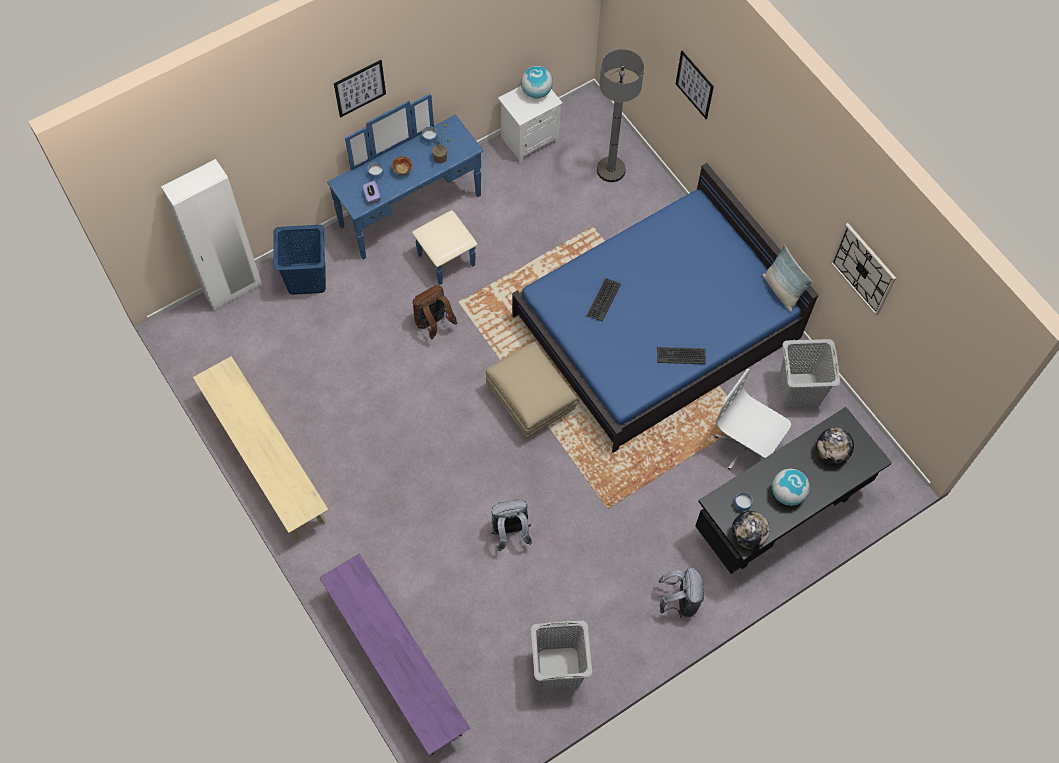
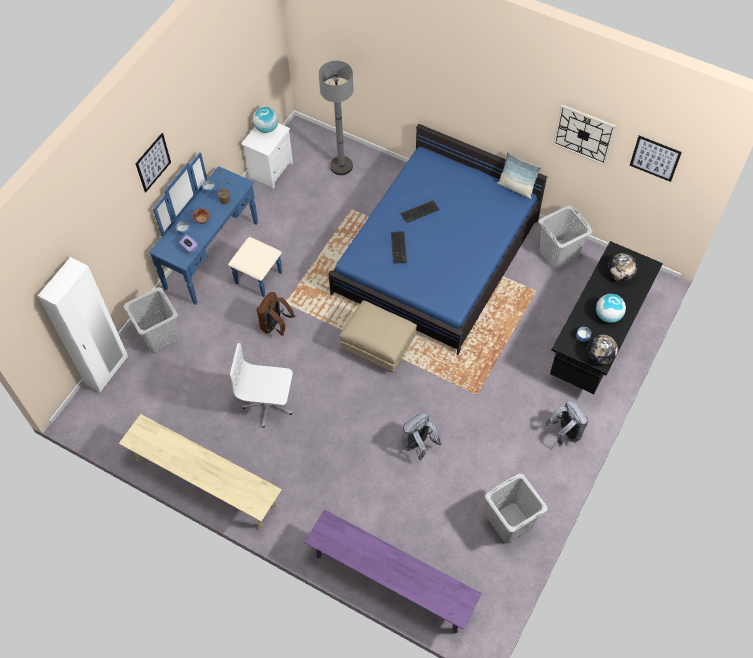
camera: 25 degrees left, 5 degrees down
(306, 278) = (160, 336): blue laundry basket -> grey laundry basket
(681, 355) = (475, 260): keyboard -> keyboard (419, 211)
(694, 84) = (392, 65): picture -> picture (655, 158)
(745, 446) = (545, 307): white office chair -> white office chair (268, 404)

